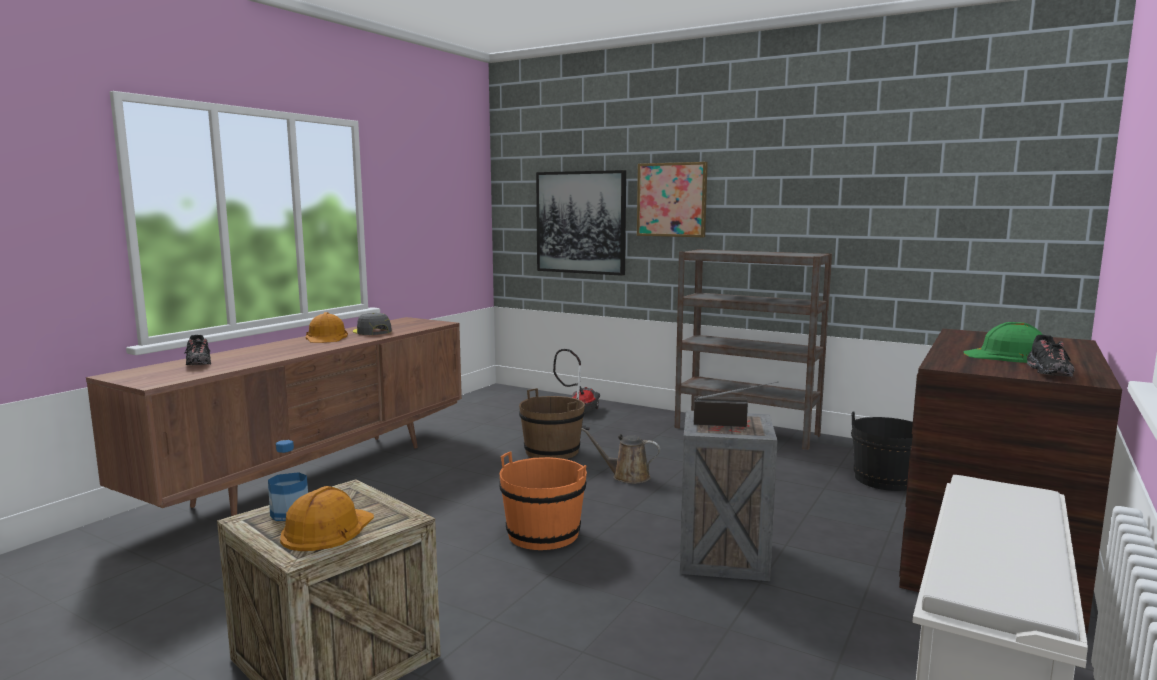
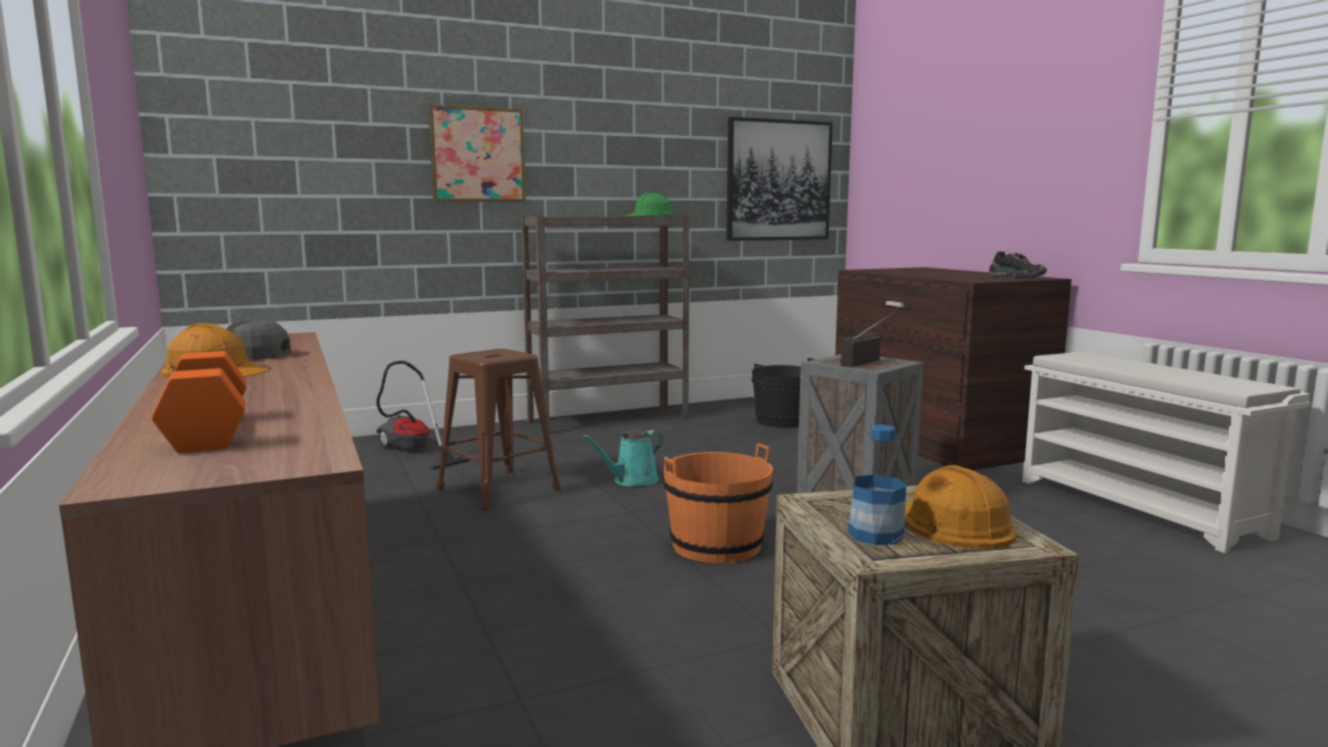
camera: 55 degrees left, 0 degrees up
(198, 363) = (204, 432): black shoe -> orange dumbbell
(552, 451) = (498, 489): brown bucket -> brown stool
(581, 222) = (336, 184): picture -> picture (778, 180)
(627, 476) = (632, 481): brown watering can -> turquoise watering can
(1007, 356) = (956, 275): green hard hat -> green hard hat (650, 216)

